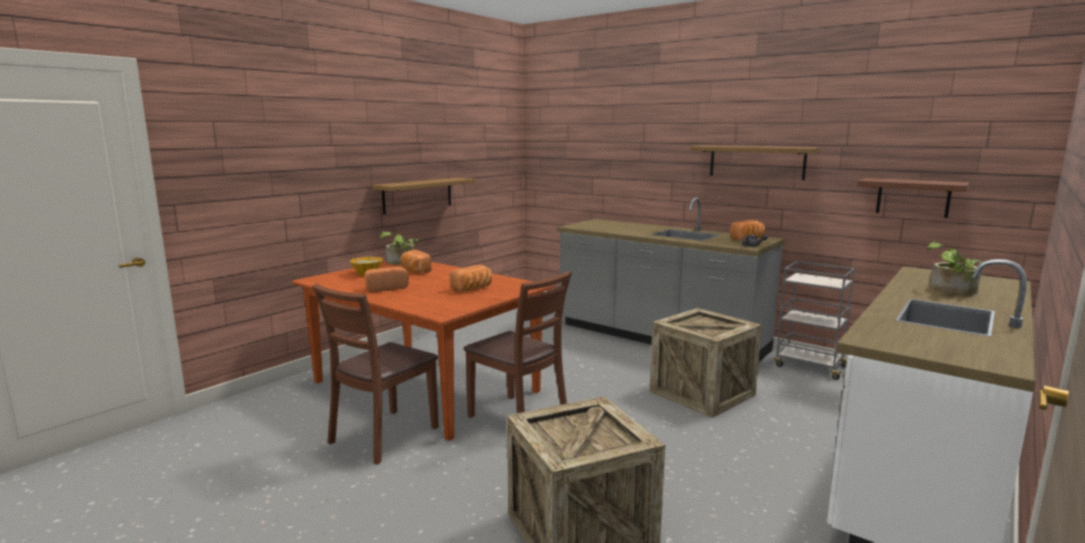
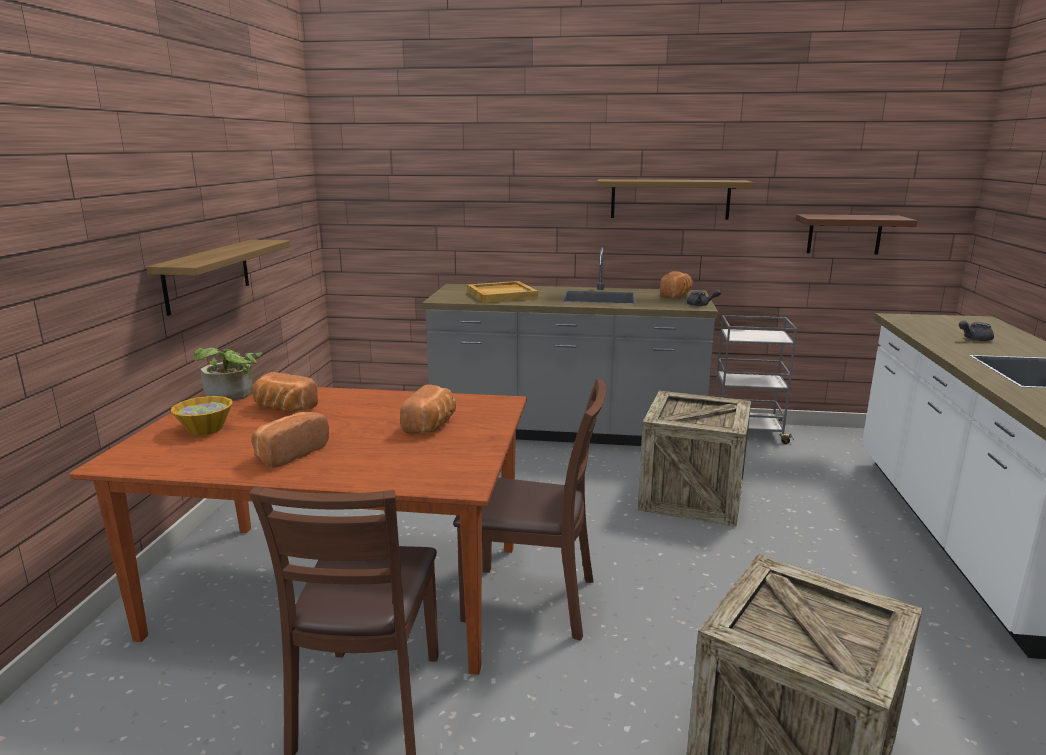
camera: 30 degrees left, 5 degrees up
(617, 227) = (502, 295): none -> beige tray
(950, 291) = (973, 339): potted plant -> grey teapot

